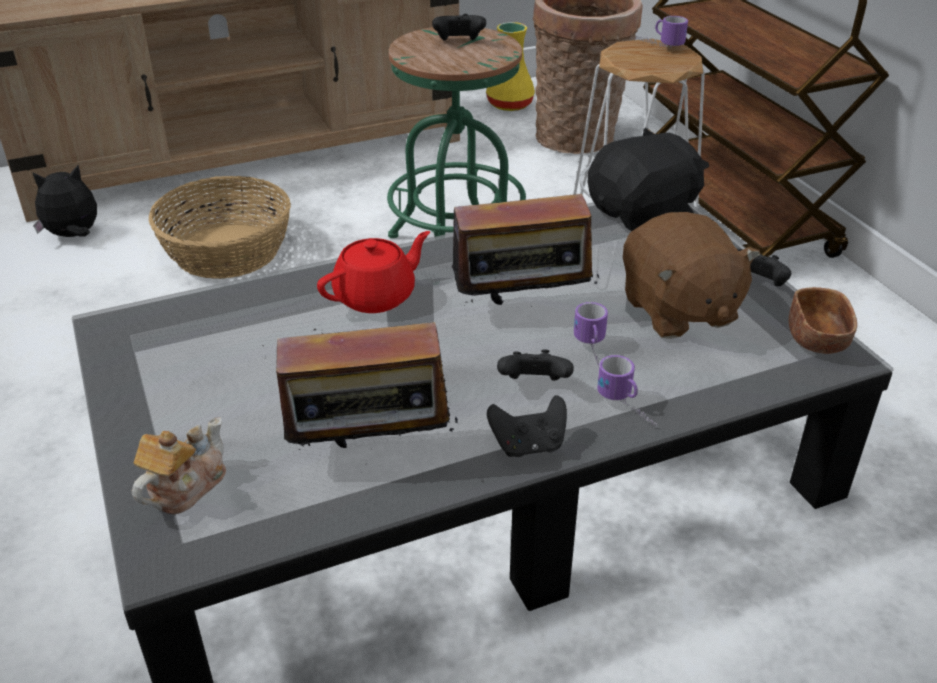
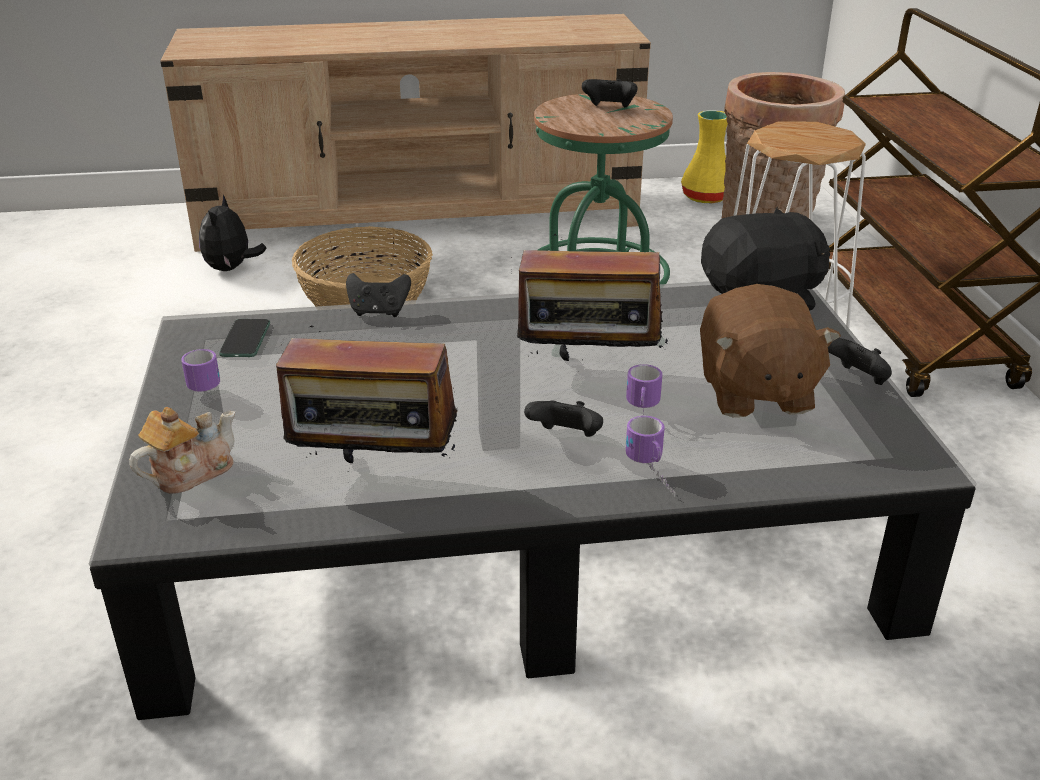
camera: 15 degrees right, 5 degrees down
(74, 236) = (231, 268): plush toy -> plush toy turned 75 degrees counterclockwise
(174, 329) = (245, 339): none -> phone
(376, 296) = (448, 337): red teapot -> none
(528, 445) = (533, 491): black game controller -> black game controller (379, 312)
(659, 46) = (820, 128): mug -> mug (197, 383)
(817, 339) = (899, 441): brown bowl -> none

